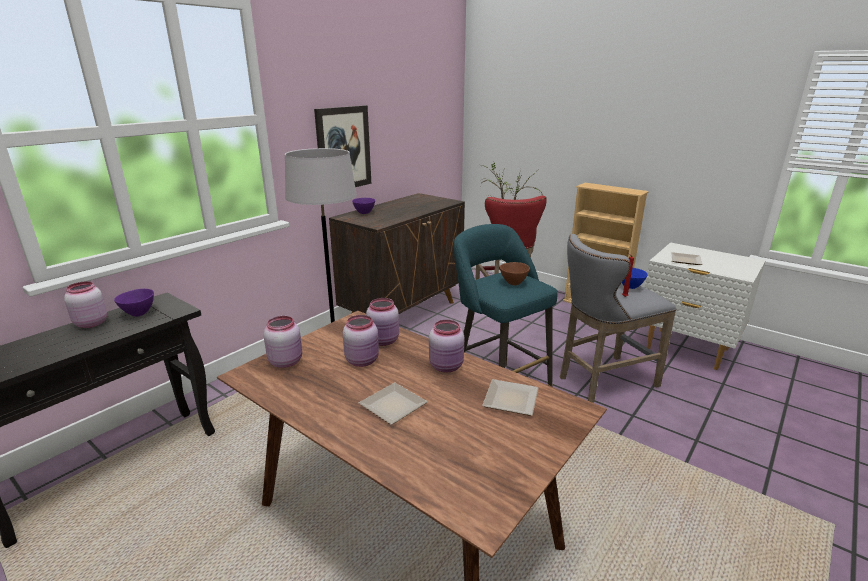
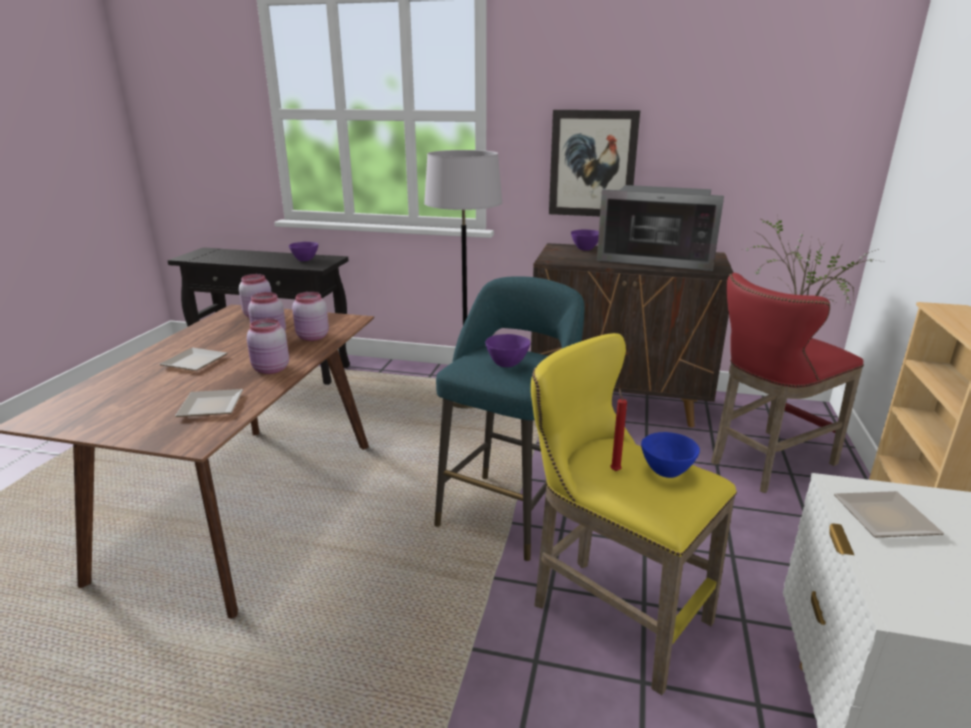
camera: 65 degrees right, 0 degrees up
(90, 323) = (283, 255): pink jar -> none
(411, 205) = (656, 258): none -> microwave
(513, 283) = (507, 364): brown bowl -> purple bowl
(602, 381) = (611, 611): grey stool -> yellow stool

